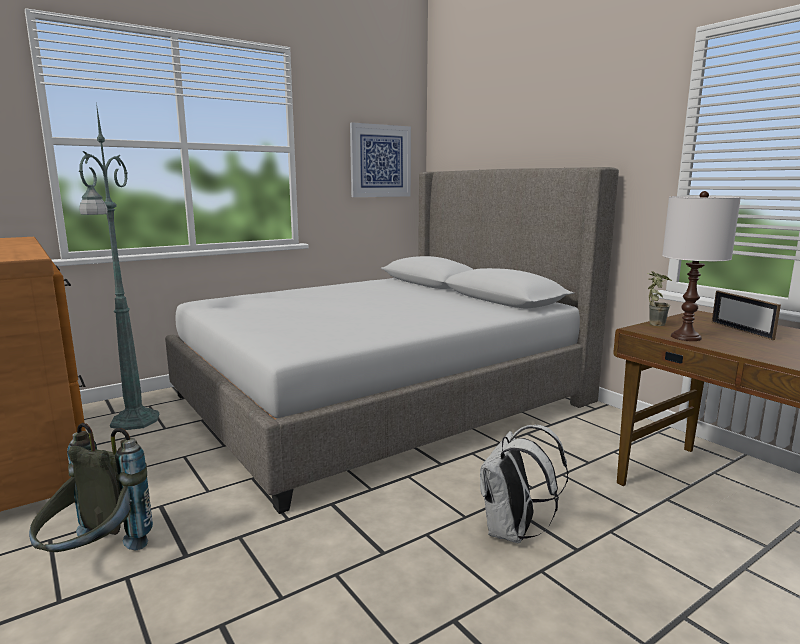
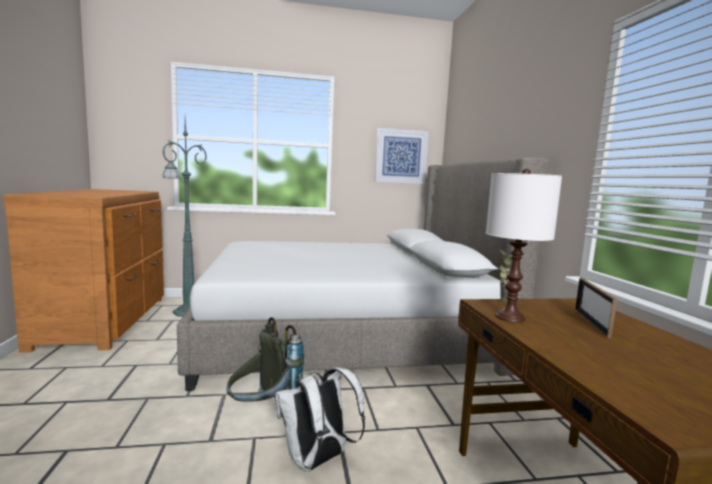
camera: 25 degrees right, 5 degrees down
(94, 560) = (67, 386): grey backpack -> grey backpack (263, 413)

